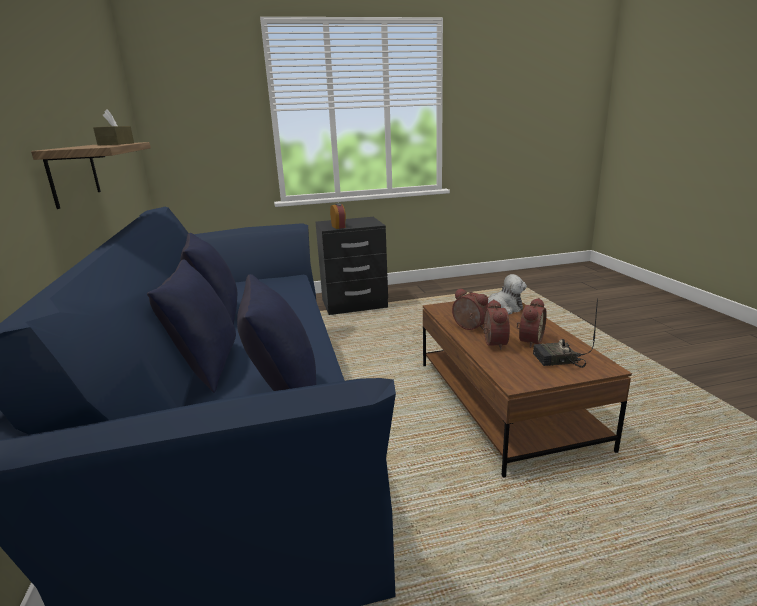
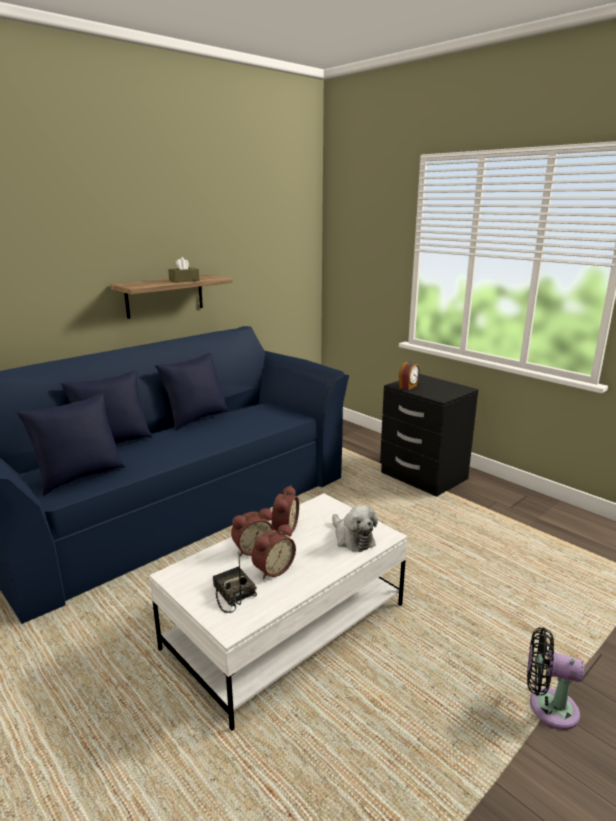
camera: 60 degrees right, 0 degrees up
(504, 402) = (286, 626): brown coffee table -> white coffee table
(529, 340) = (272, 569): alarm clock -> alarm clock turned 45 degrees counterclockwise
(613, 339) = (547, 707): none -> black fan

